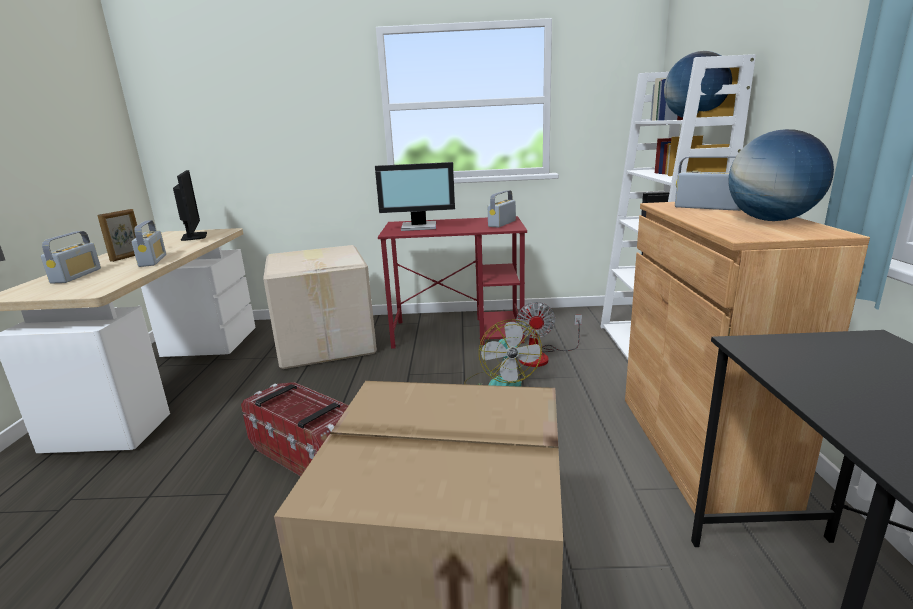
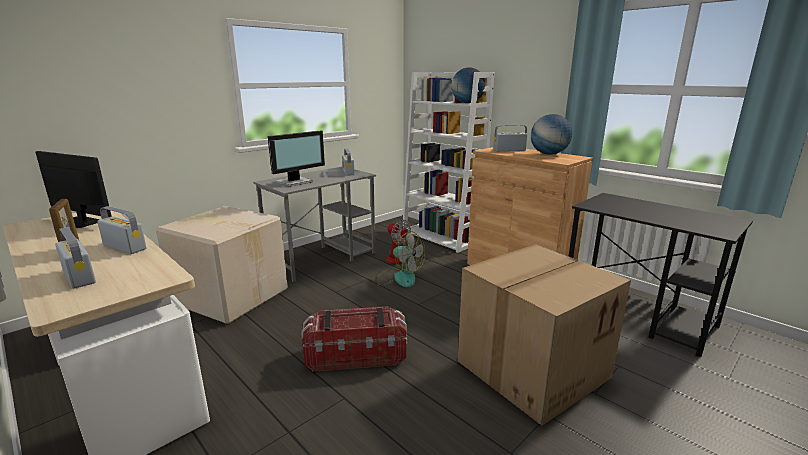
camera: 45 degrees left, 0 degrees up
(458, 332) = (323, 258): red desk -> grey desk

